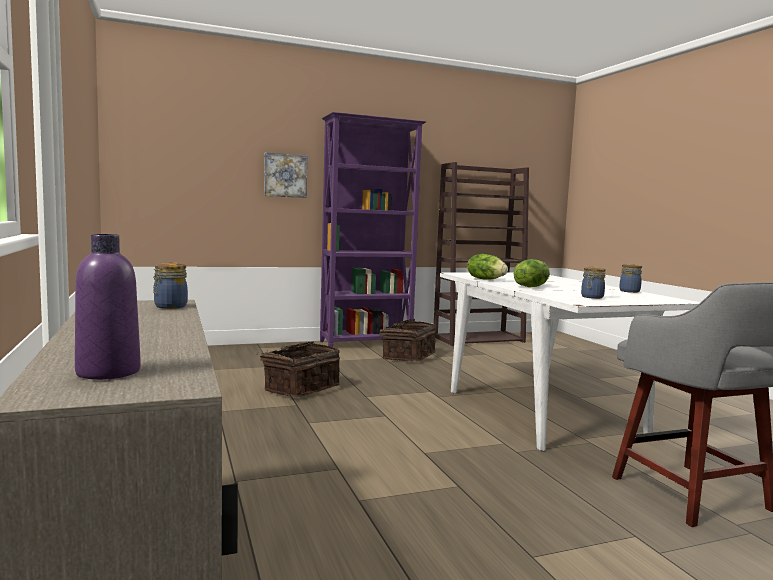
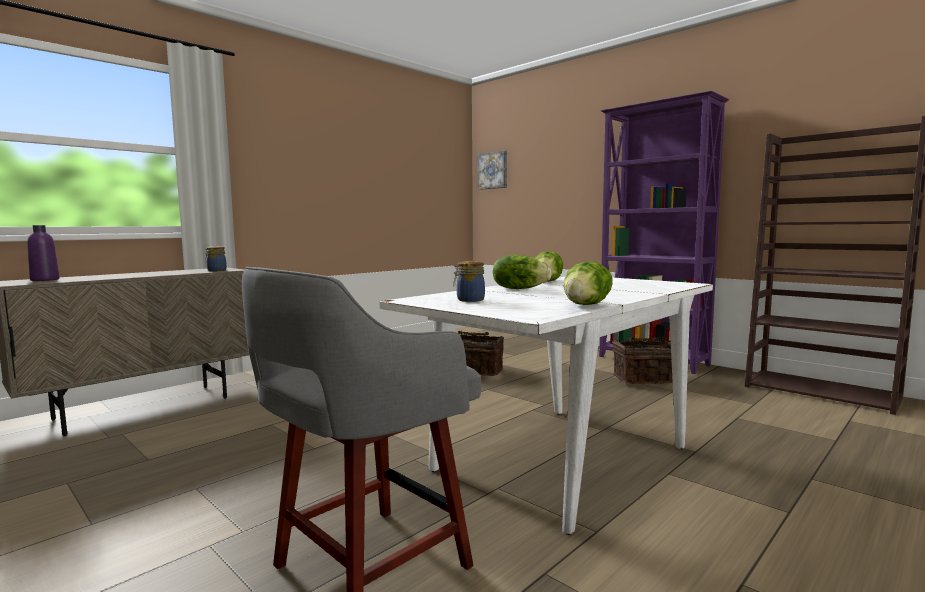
camera: 65 degrees right, 0 degrees up
(285, 175) = (590, 181): picture -> picture (493, 170)
(630, 291) = (587, 305): jar -> lettuce

